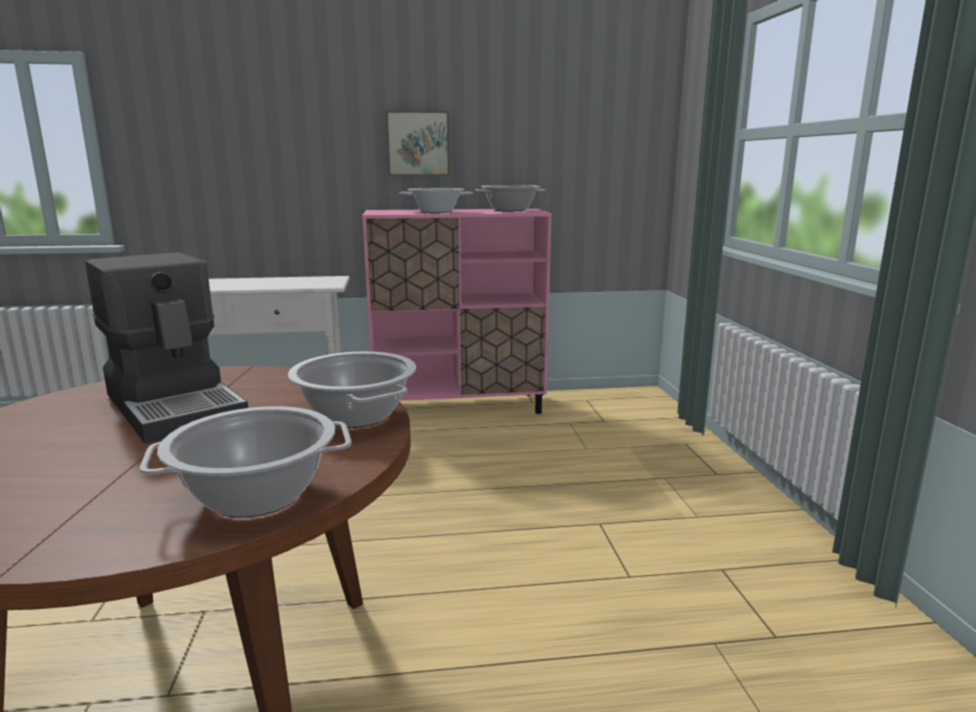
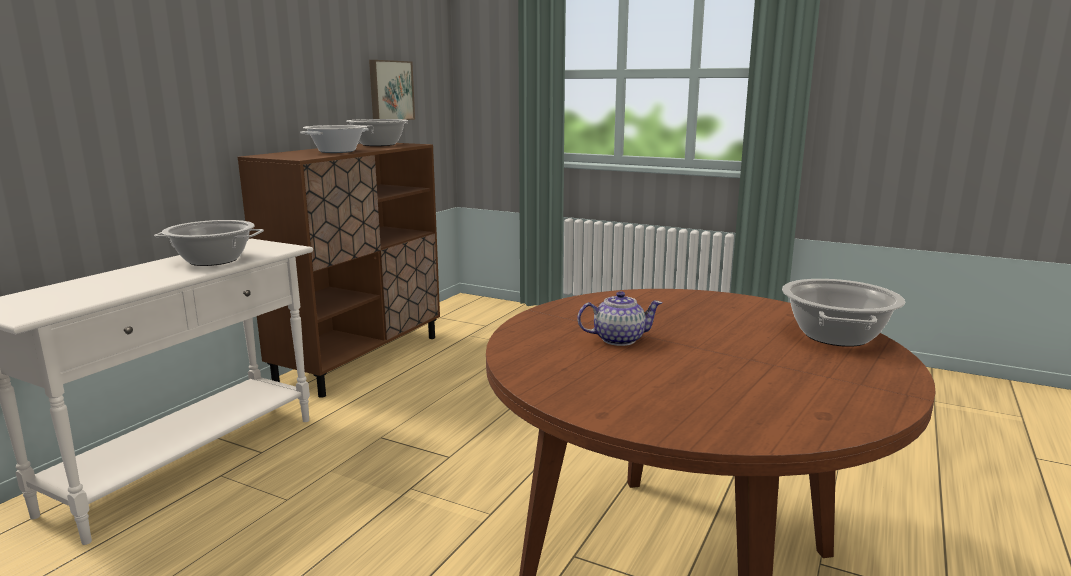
camera: 55 degrees left, 0 degrees up
(177, 405) = (618, 339): coffee machine -> teapot
(355, 415) = (708, 301): cooking pot -> cooking pot (213, 260)
(418, 143) = (277, 76): picture -> picture (390, 91)
(459, 407) = (361, 358): pink cabinet -> brown cabinet

